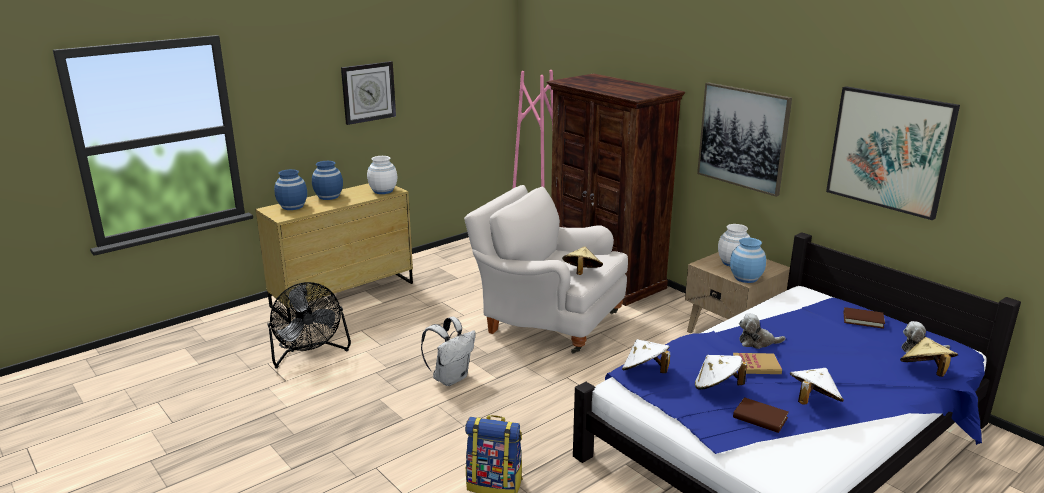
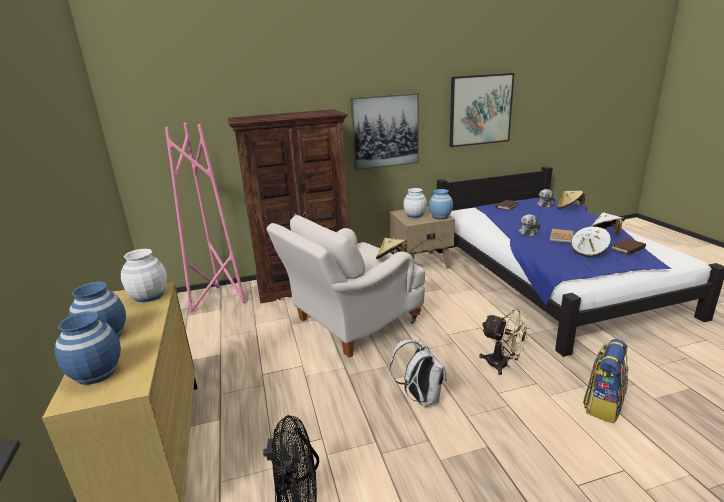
camera: 65 degrees left, 0 degrees up
(368, 92) = (39, 181): wall clock -> none
(530, 417) = (503, 365): none -> beige fan
(644, 372) = (566, 268): white hat -> none

